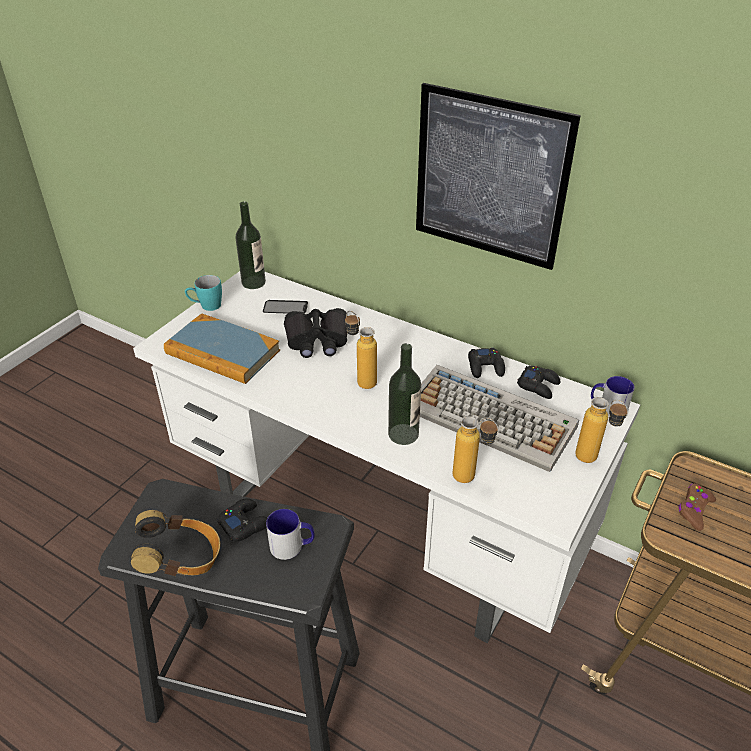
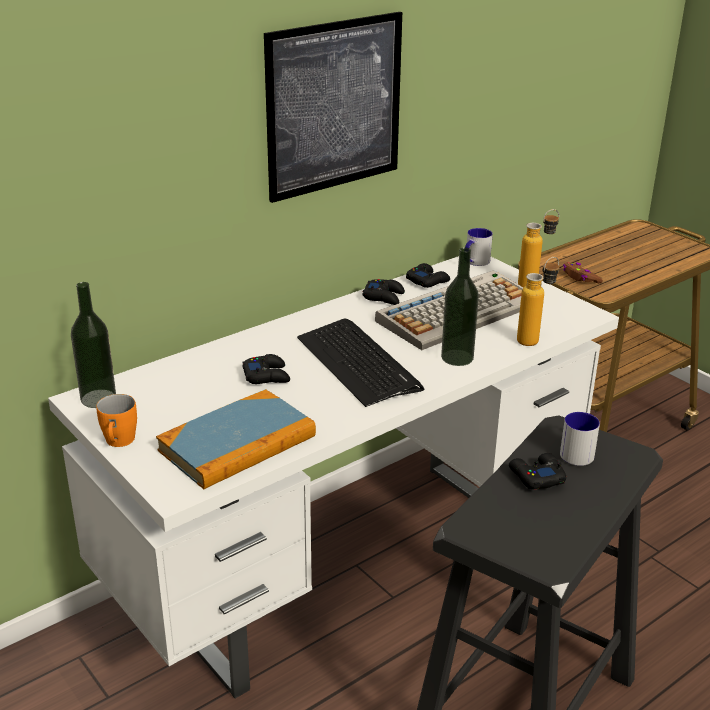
camera: 70 degrees left, 10 degrees down
(182, 560) = (575, 525): headphones -> none
(206, 306) = (119, 443): turquoise mug -> orange mug
(285, 308) = (182, 385): phone -> none
(317, 340) = (267, 375): black binoculars -> black game controller
(361, 380) = (358, 363): bottle -> keyboard

